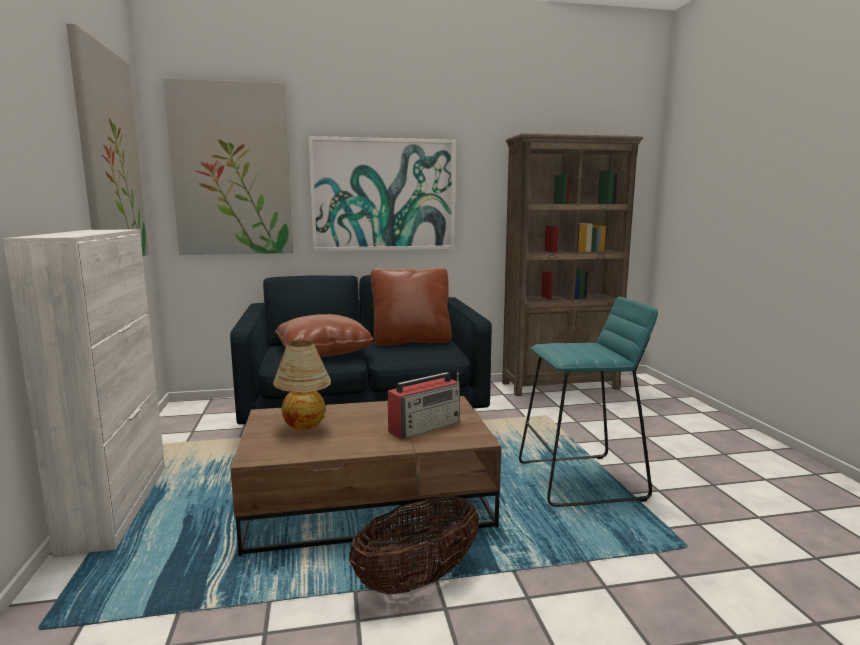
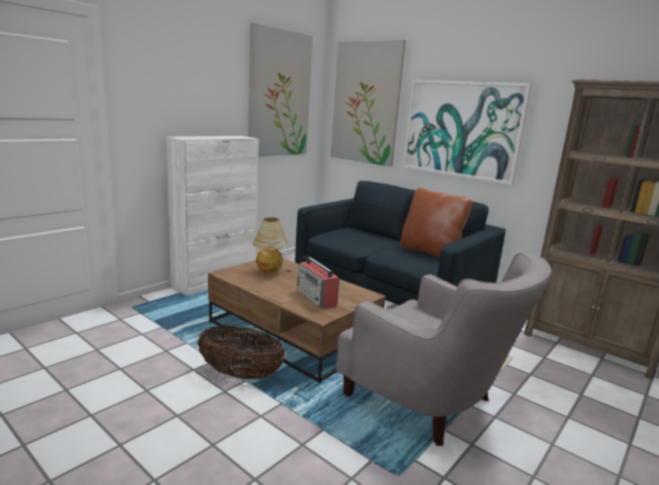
camera: 50 degrees right, 5 degrees up
(323, 352) = (361, 239): brown pillow -> none
(425, 426) = (317, 298): radio -> radio turned 45 degrees clockwise
(582, 481) = (429, 401): turquoise stool -> grey armchair

